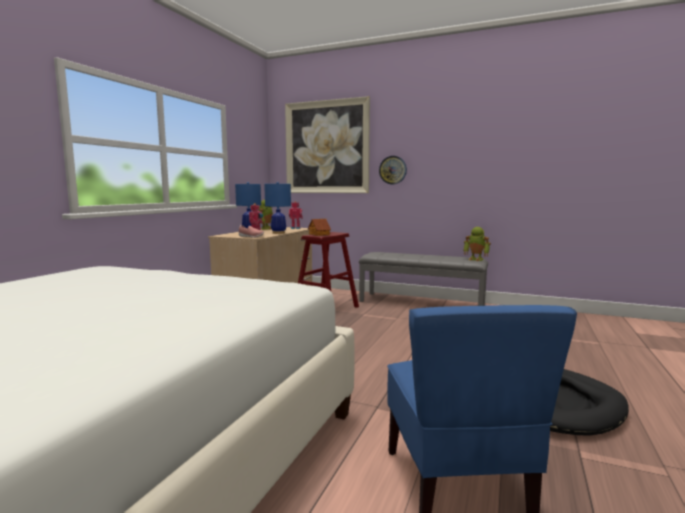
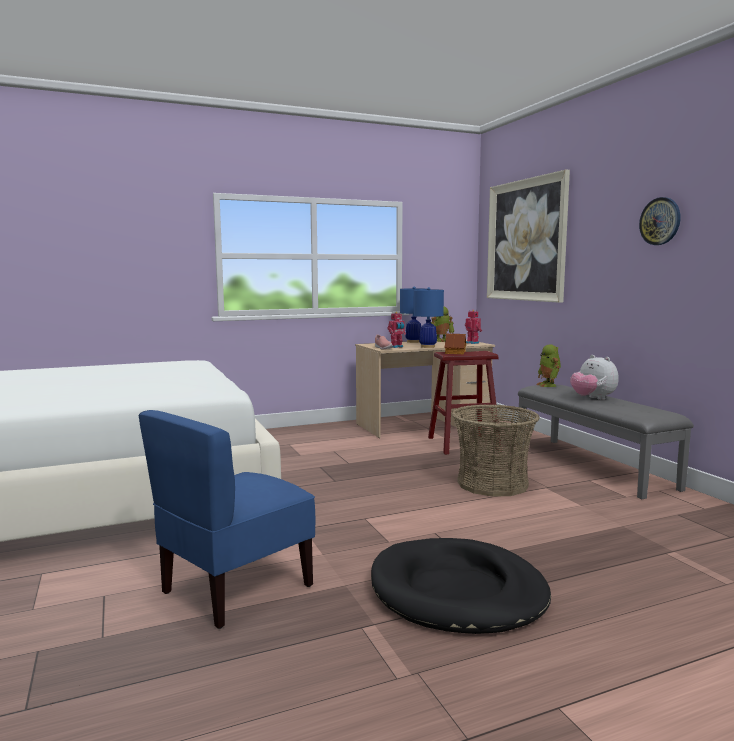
camera: 45 degrees right, 0 degrees up
(393, 170) = (589, 271): wall clock -> wall clock (660, 221)
(403, 328) = (492, 483): none -> basket
(422, 256) = (593, 399): none -> plush toy
(476, 259) = (658, 414): toy robot -> toy robot (548, 385)

